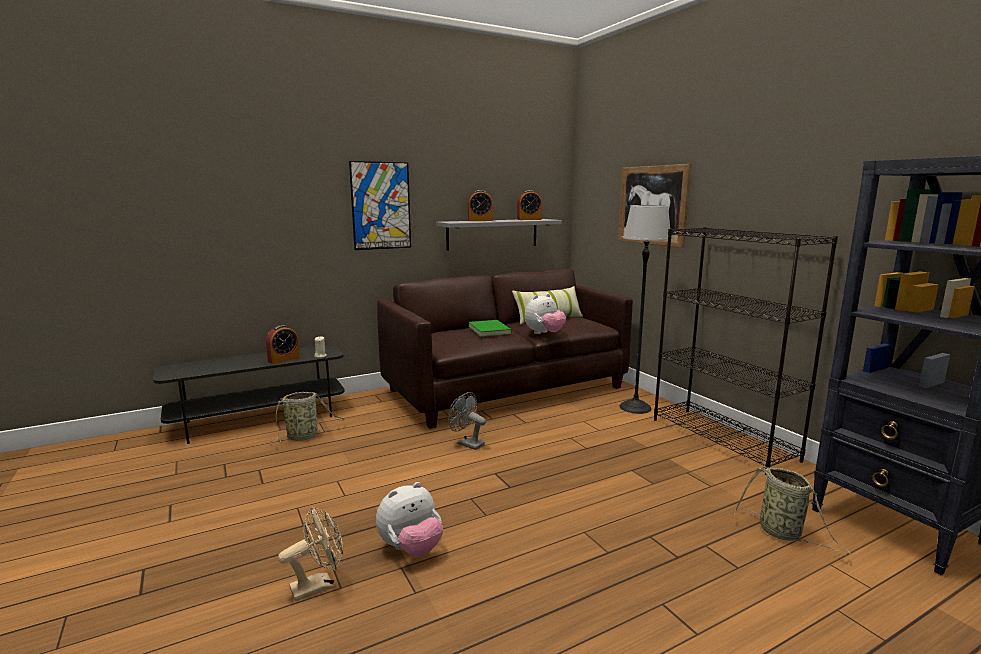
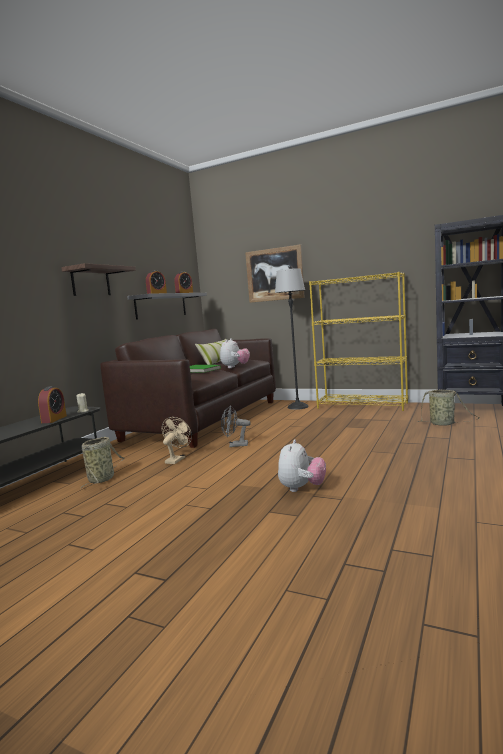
camera: 35 degrees left, 5 degrees down
(318, 585) = (283, 520): beige fan -> beige fan (177, 459)
(381, 206) = (90, 282): picture -> shelf
(723, 439) = (362, 405): black bookcase -> yellow bookcase

